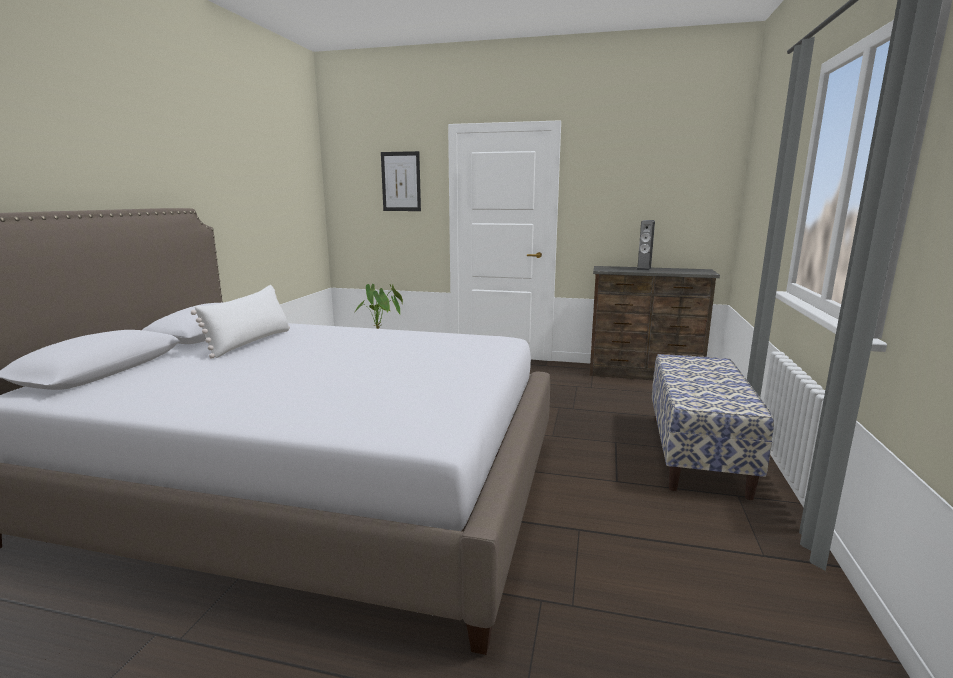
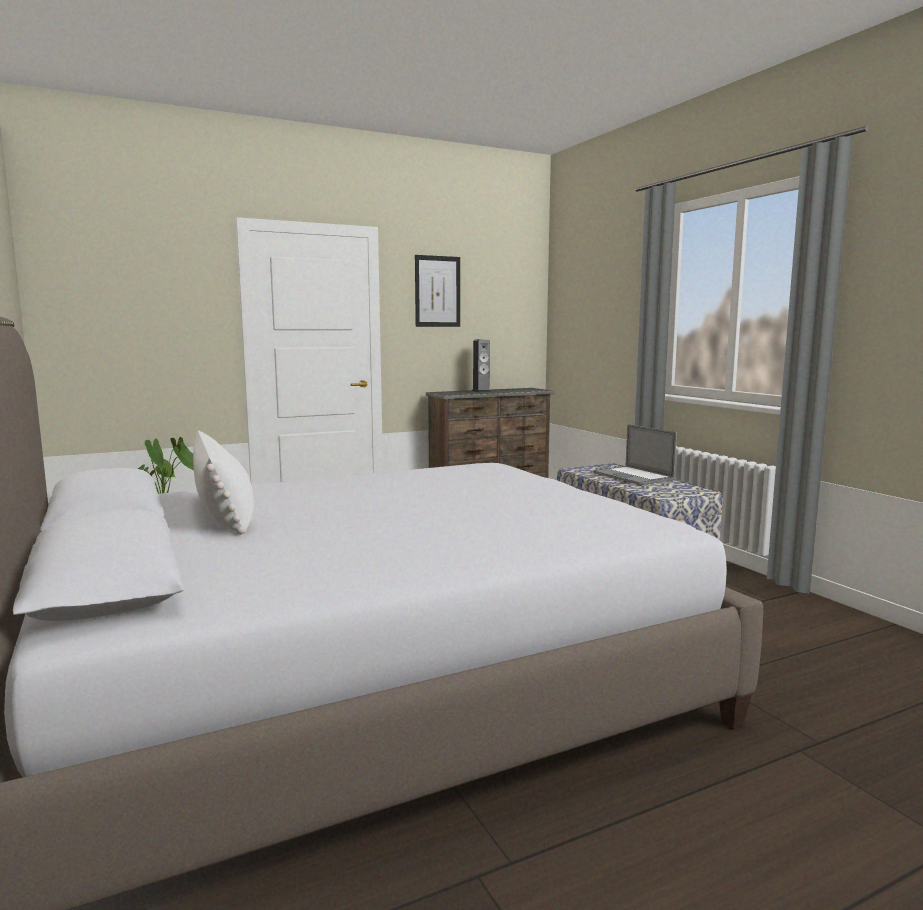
camera: 40 degrees left, 5 degrees down
(401, 181) = (166, 291): picture -> picture (437, 291)
(713, 376) = (633, 476): none -> laptop

